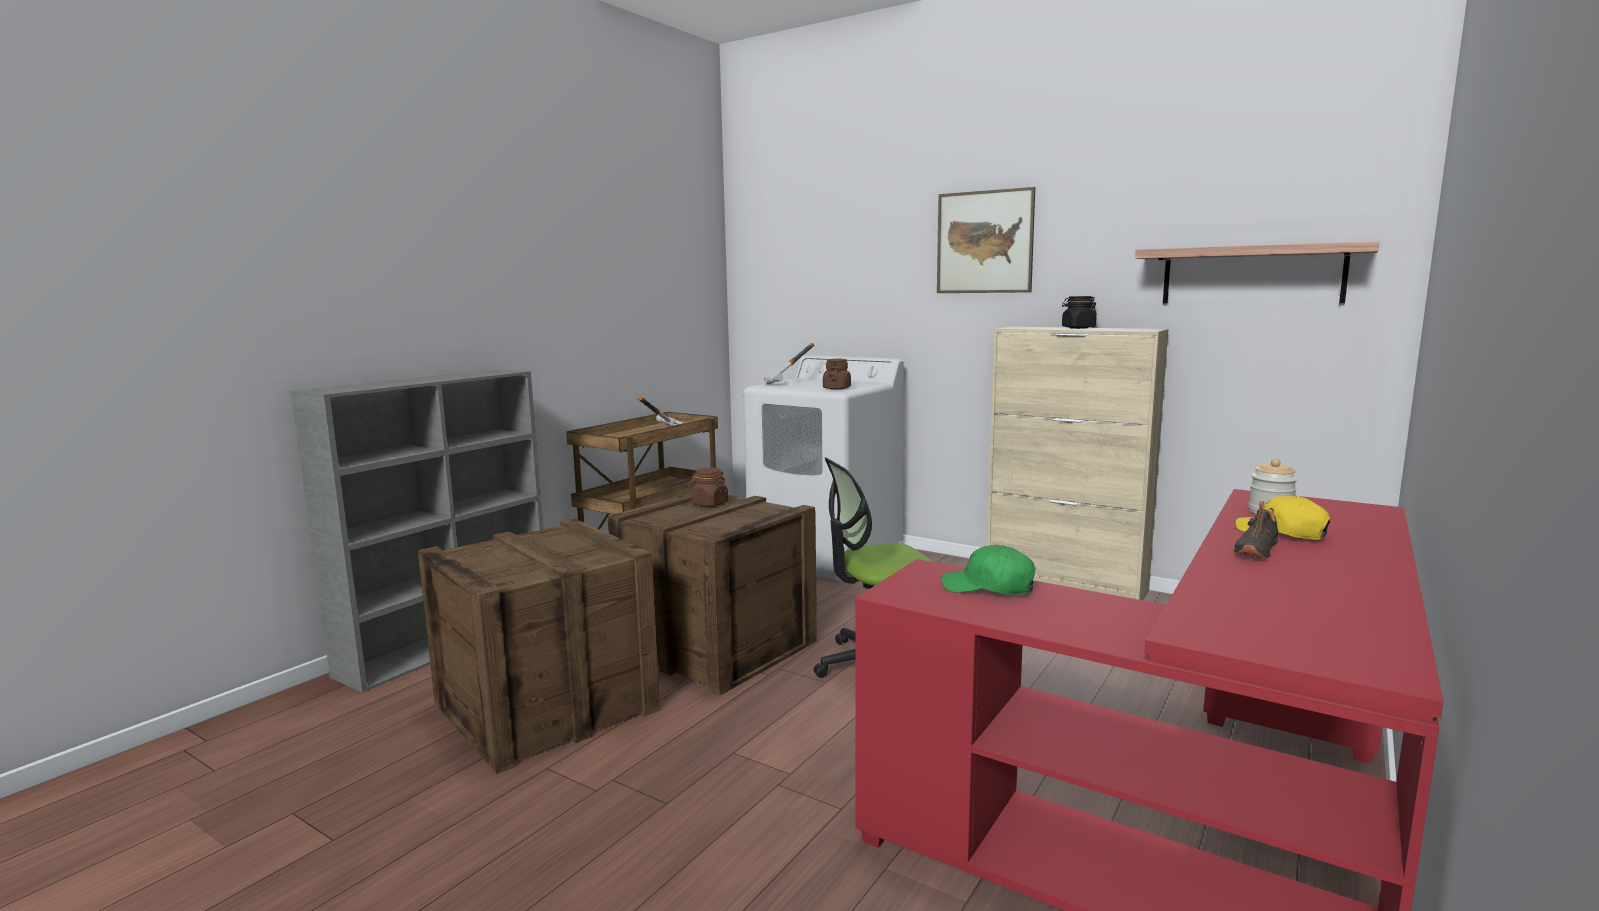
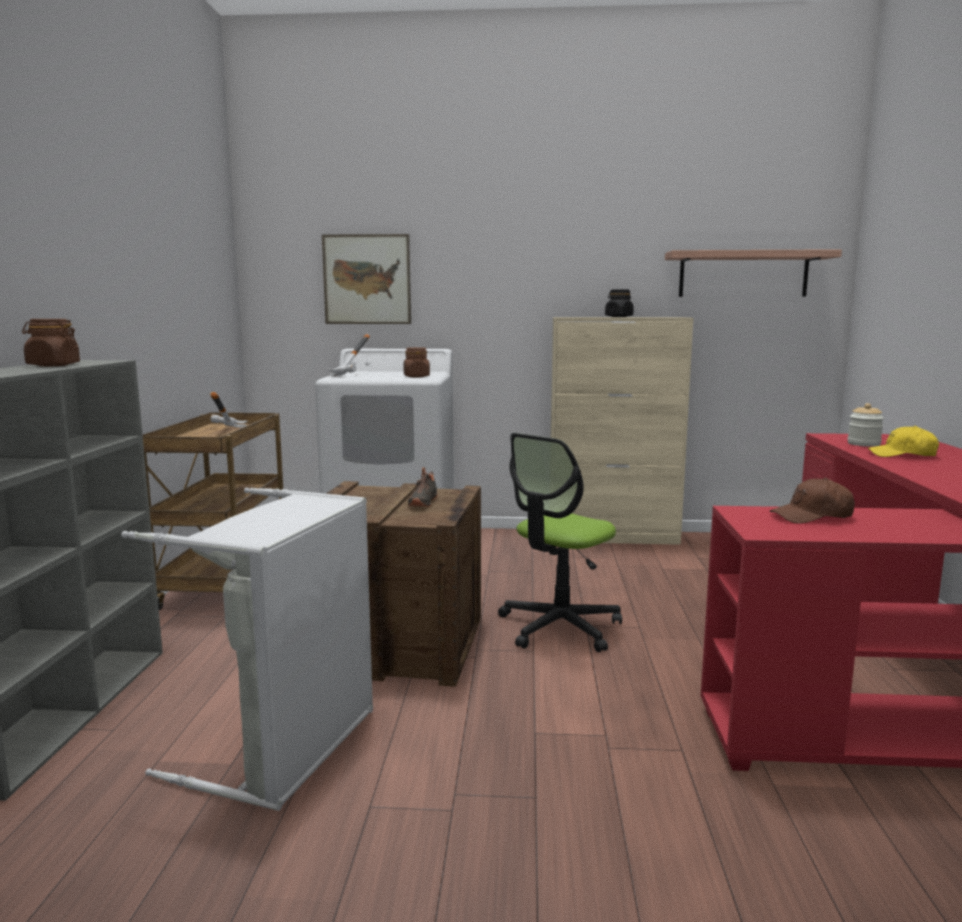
camera: 30 degrees left, 0 degrees up
(546, 708) = (287, 747): crate -> grey laundry basket
(709, 503) = (369, 495): brown jar -> brown jar (53, 365)
(984, 242) = (526, 241): picture -> picture (367, 279)
(989, 587) = (812, 516): green cap -> brown cap
(1254, 550) = (918, 466): black shoe -> black shoe (422, 502)

